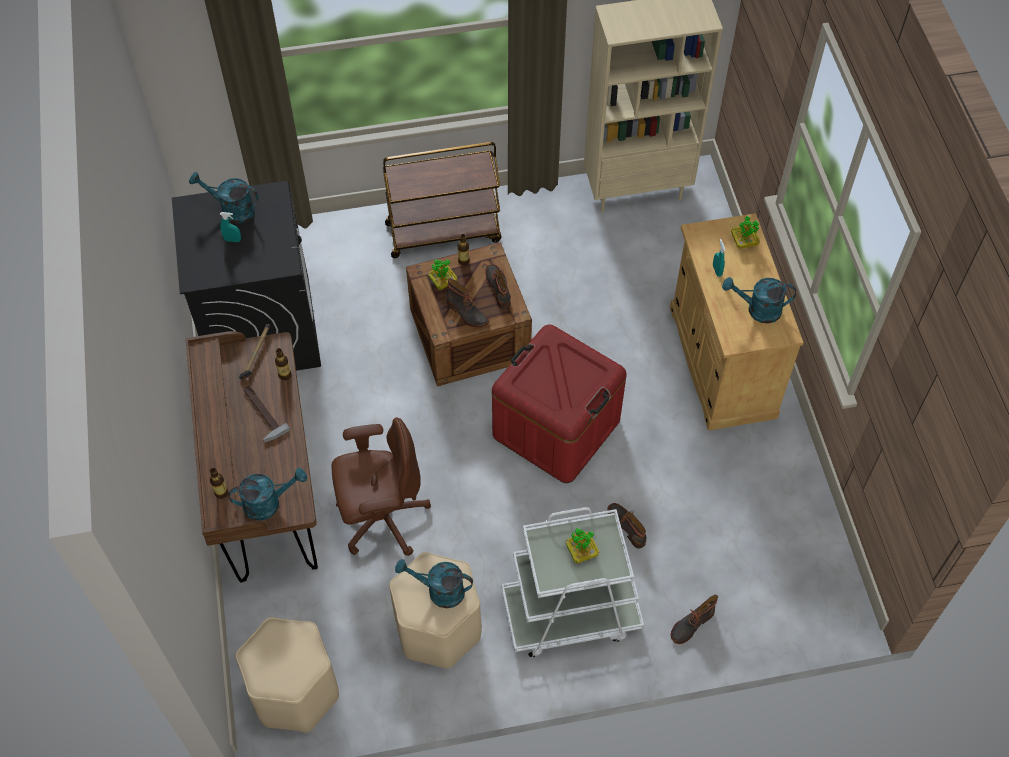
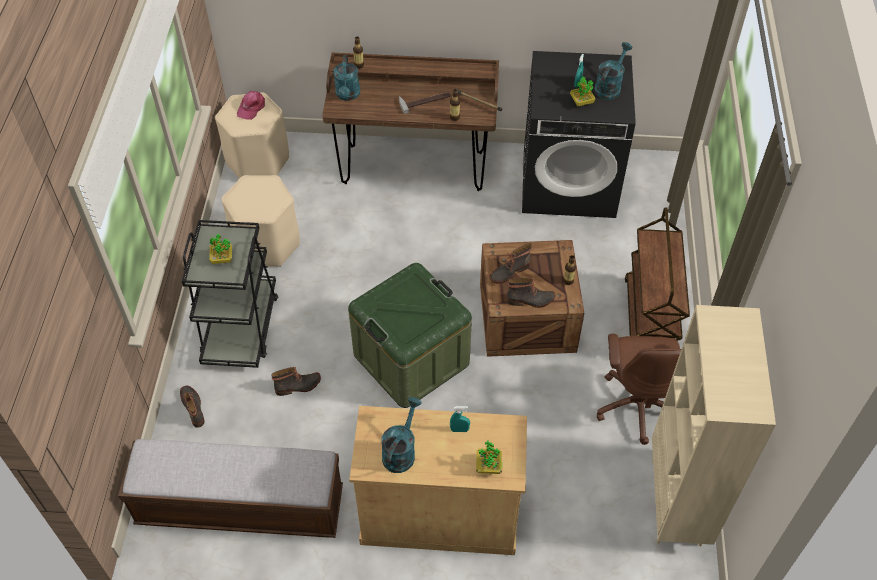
camera: 105 degrees right, 5 degrees down
(271, 657) = (251, 107): none -> pink cap
(381, 518) = (370, 228): brown office chair -> brown office chair (637, 405)
(439, 591) = (256, 200): turquoise watering can -> none
(443, 282) = (548, 262): potted plant -> potted plant (581, 102)
(556, 428) = (411, 359): red storage box -> green storage box
(570, 613) = (241, 327): white cart -> black cart
(783, 534) = (240, 507): none -> bench

